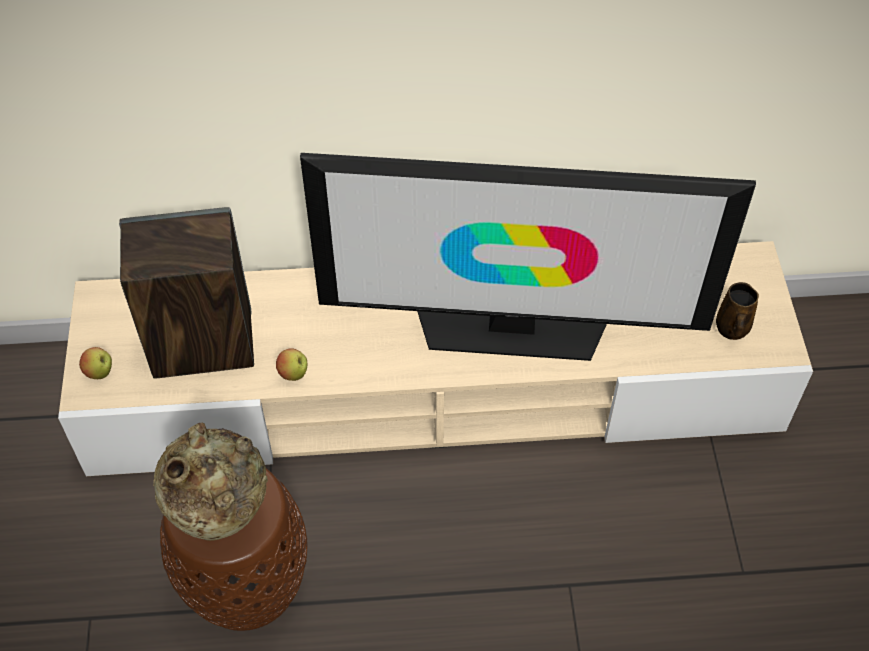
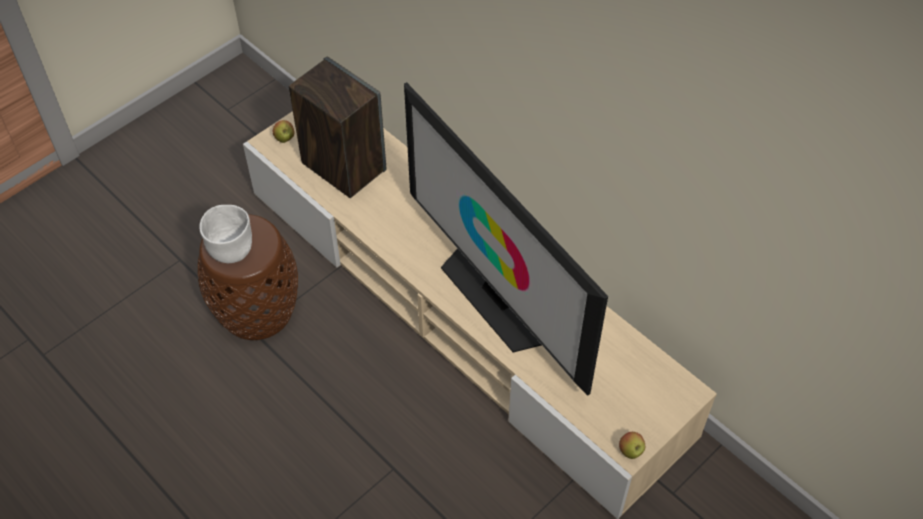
camera: 50 degrees right, 0 degrees up
(222, 521) = (231, 249): beige vase -> white bowl
(293, 373) = (363, 219): apple -> apple (631, 451)
(732, 329) = (615, 413): brown mug -> none

